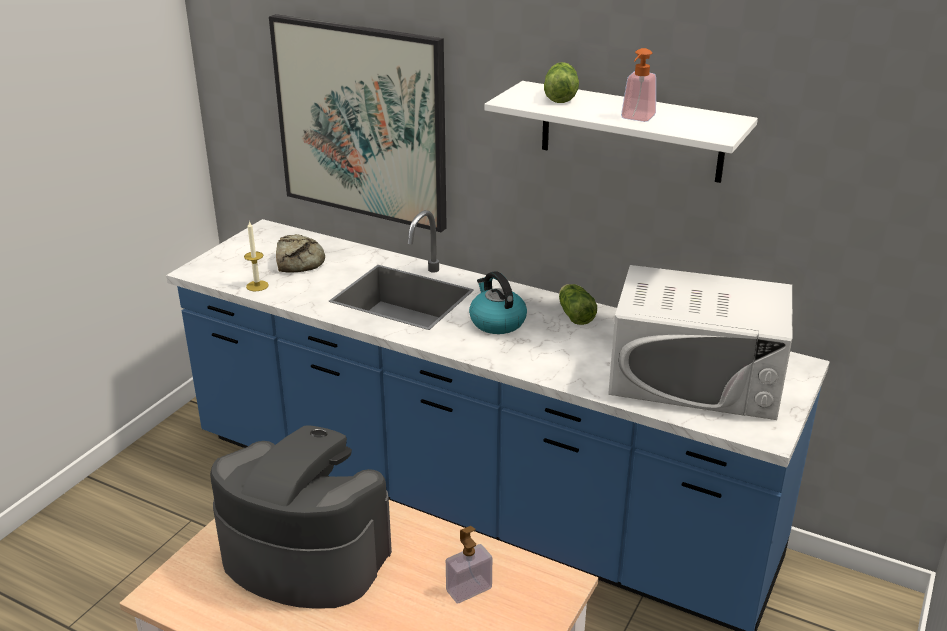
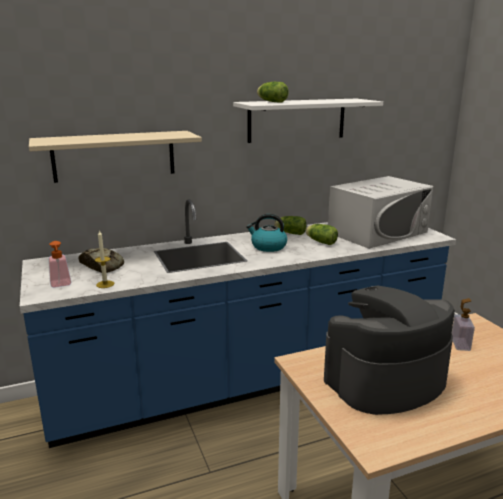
camera: 50 degrees left, 10 degrees down
(361, 122) = (114, 156): picture -> beige shelf
(575, 349) = (320, 242): none -> lettuce
(636, 119) = (326, 101): soap dispenser -> soap dispenser (61, 285)

